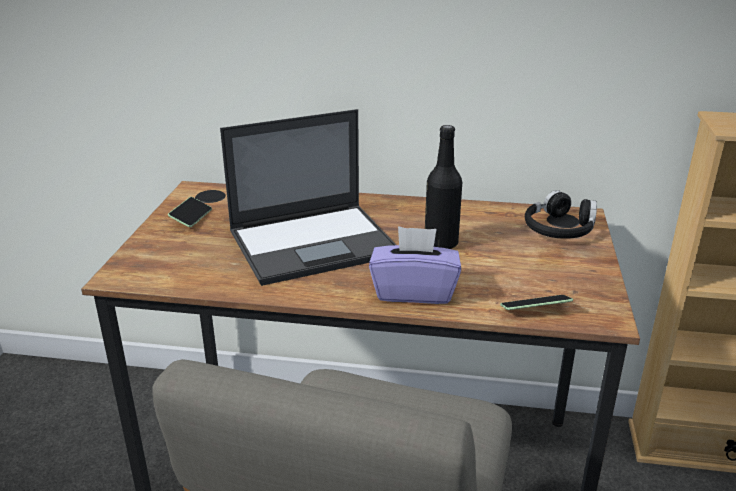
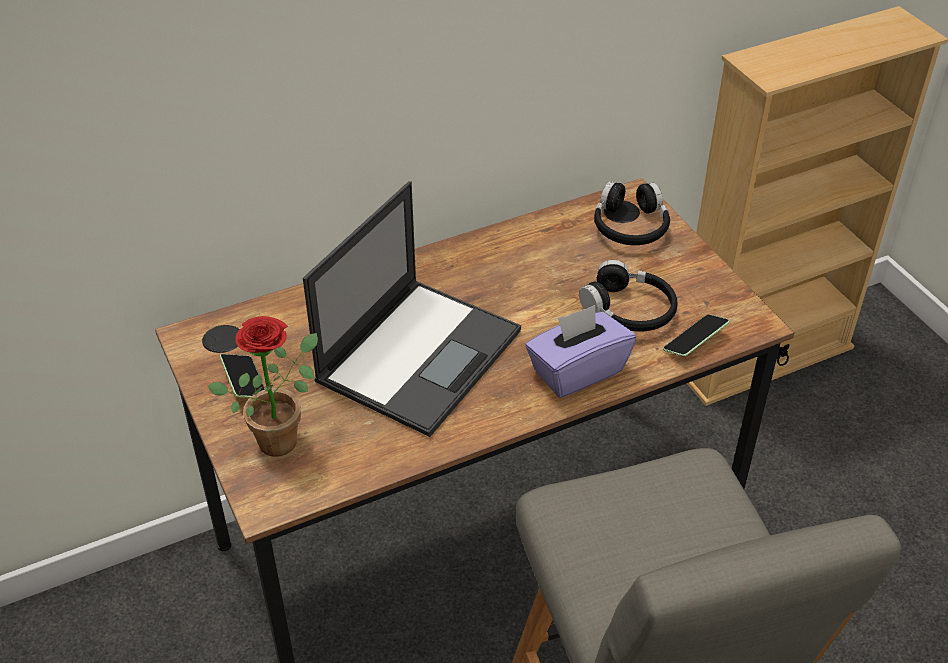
camera: 35 degrees left, 15 degrees up
(175, 249) = (282, 436): none -> potted plant
(441, 243) = (542, 296): black bottle -> none
(500, 273) = (628, 310): none -> black headphones

